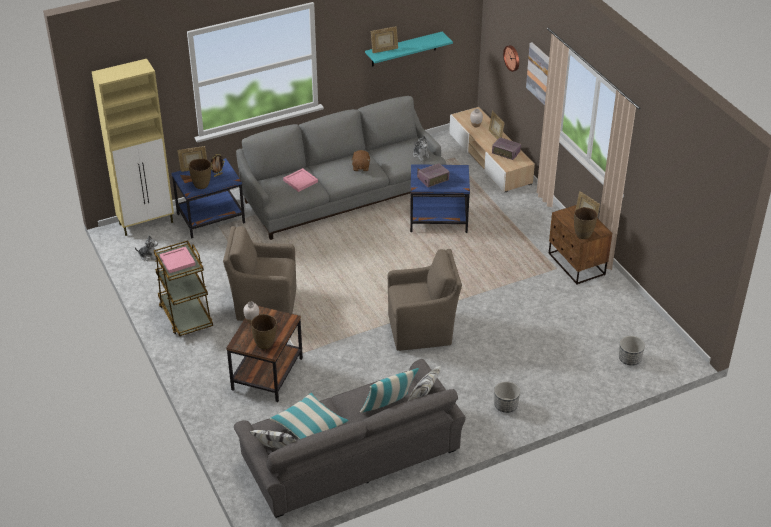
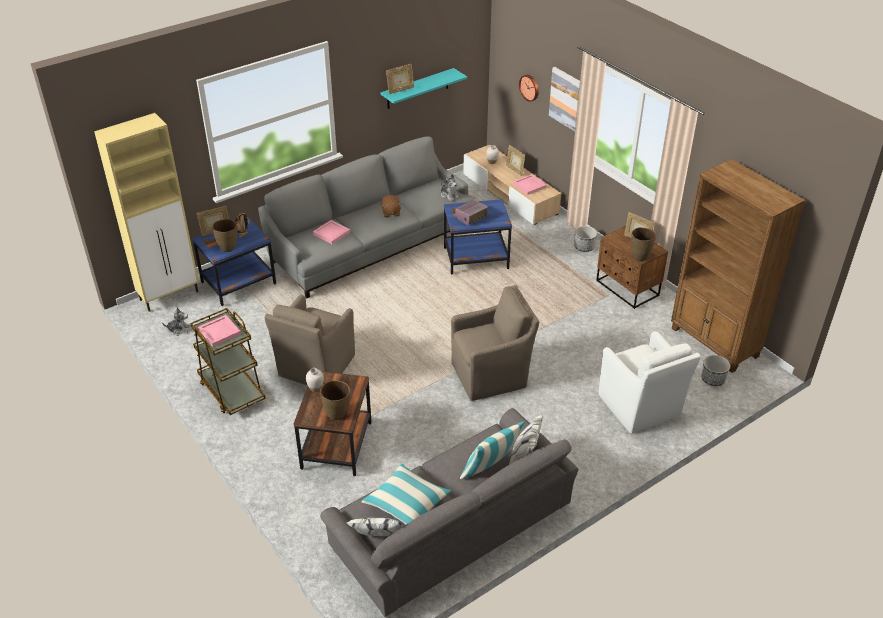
camera: 10 degrees left, 0 degrees up
(264, 304) = (315, 367): brown armchair -> brown armchair turned 60 degrees counterclockwise
(505, 406) = (602, 447): planter -> planter (584, 247)
(506, 153) = (530, 185): radio -> pink tray
(552, 375) = (640, 407): none -> white armchair
(643, 326) = (714, 343): none -> brown bookcase

